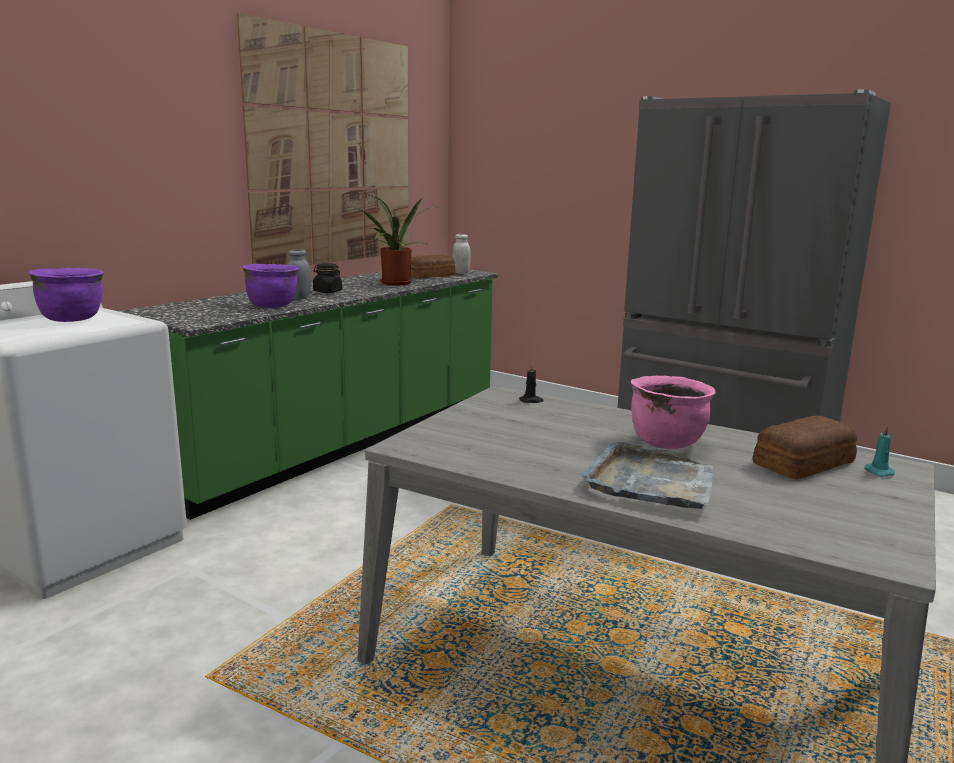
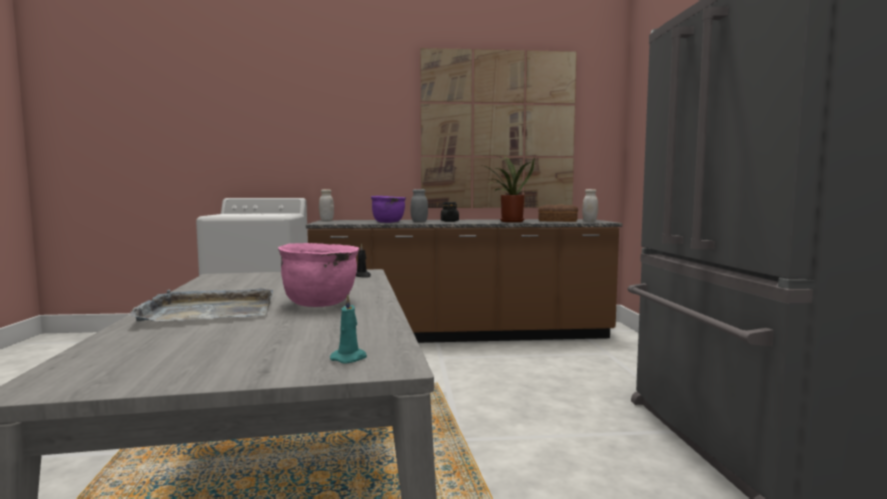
camera: 50 degrees right, 10 degrees down
(72, 319) = (266, 214): purple cooking pot -> none
(135, 311) = (326, 220): none -> white jar
(342, 442) = (462, 335): green counter -> brown counter
(800, 463) = (329, 335): bread -> none

